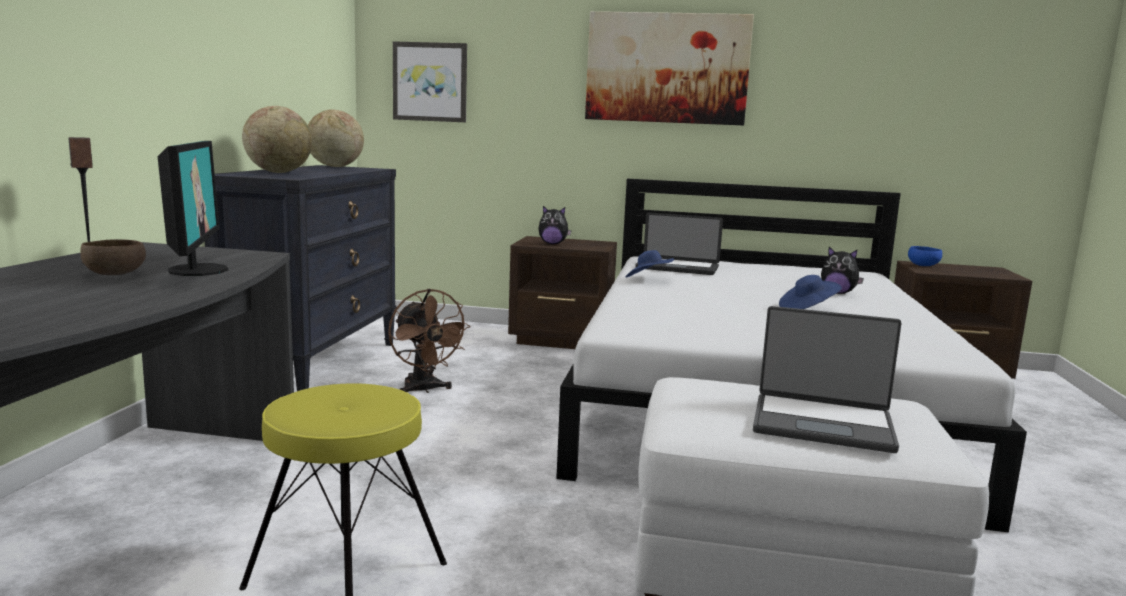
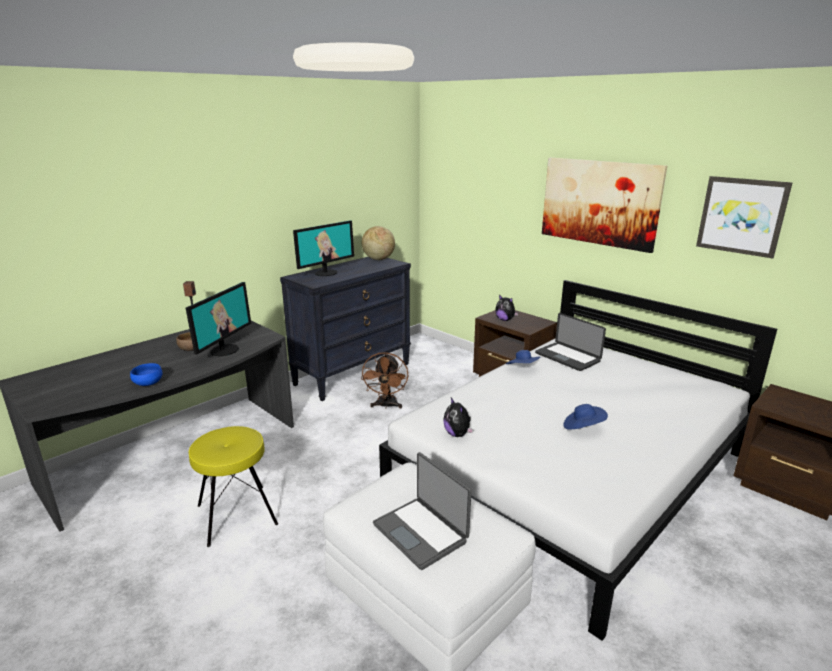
camera: 35 degrees right, 10 degrees up
(278, 172) = (326, 273): globe -> monitor
(430, 82) = (456, 198): picture -> picture (741, 216)
(838, 293) = (645, 413): plush toy -> plush toy (458, 434)
(924, 266) = (781, 397): blue bowl -> blue bowl (148, 384)

